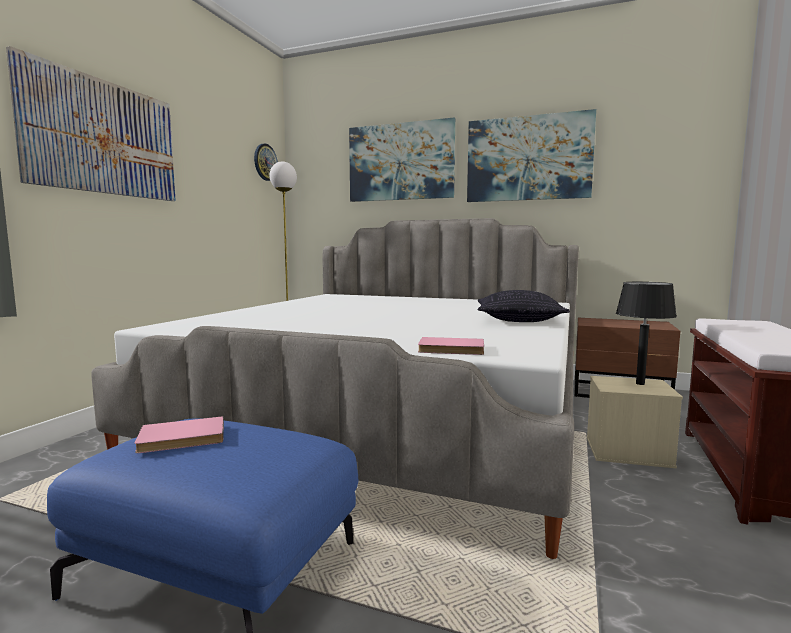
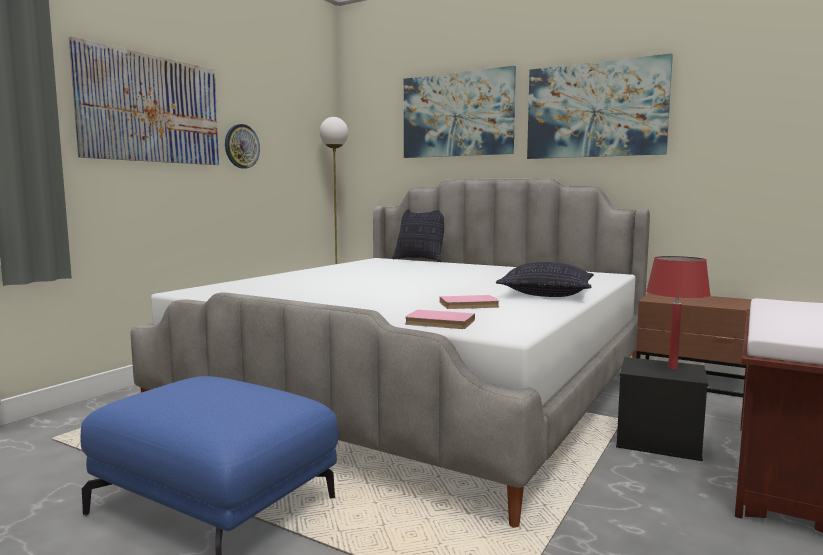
camera: 10 degrees right, 0 degrees up
(182, 439) = (187, 391): pink book -> pink book (469, 305)
(265, 162) = (316, 118): wall clock -> wall clock (241, 146)
(369, 295) = (420, 260): none -> pillow
(627, 452) = (657, 441): beige storage box -> black storage box
(640, 384) = (672, 368): black table lamp -> red table lamp

